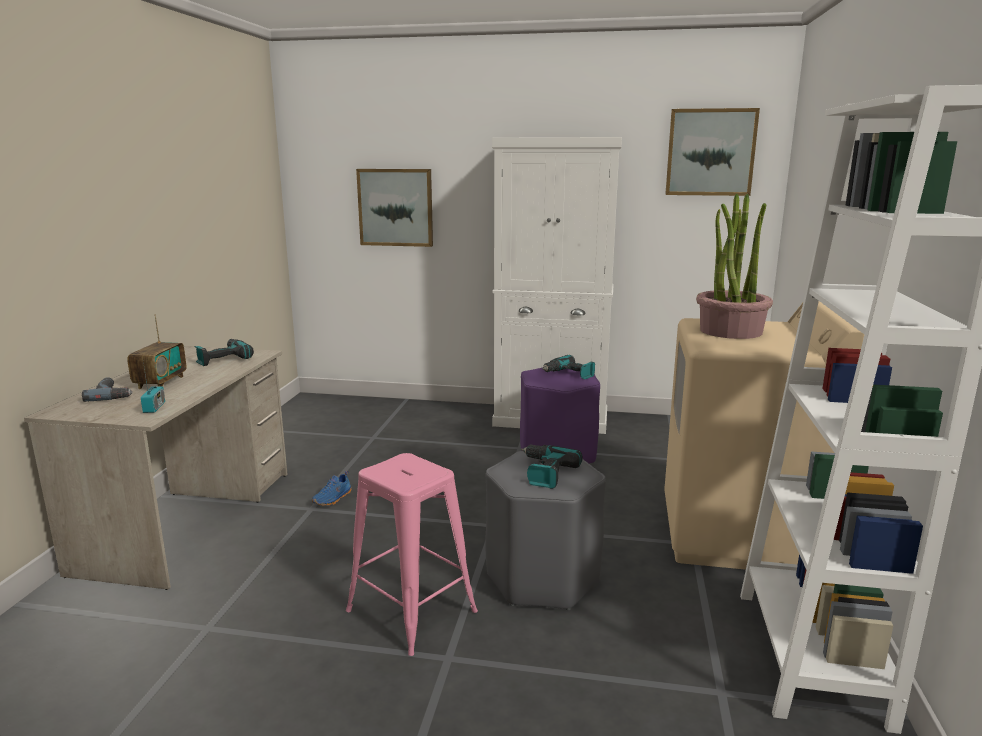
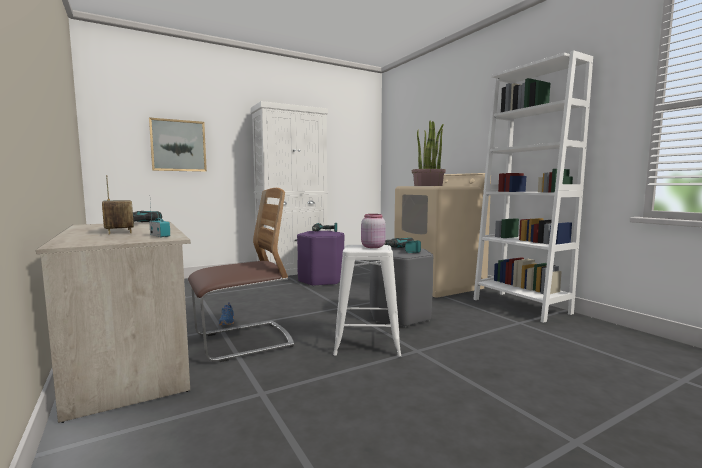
camera: 40 degrees left, 10 degrees down
(112, 394) = (92, 237): power drill -> none
(300, 540) = (243, 341): none -> chair
(411, 611) = (367, 343): pink stool -> white stool
(415, 471) = (372, 247): none -> pink jar
(710, 152) = (351, 125): picture -> none

